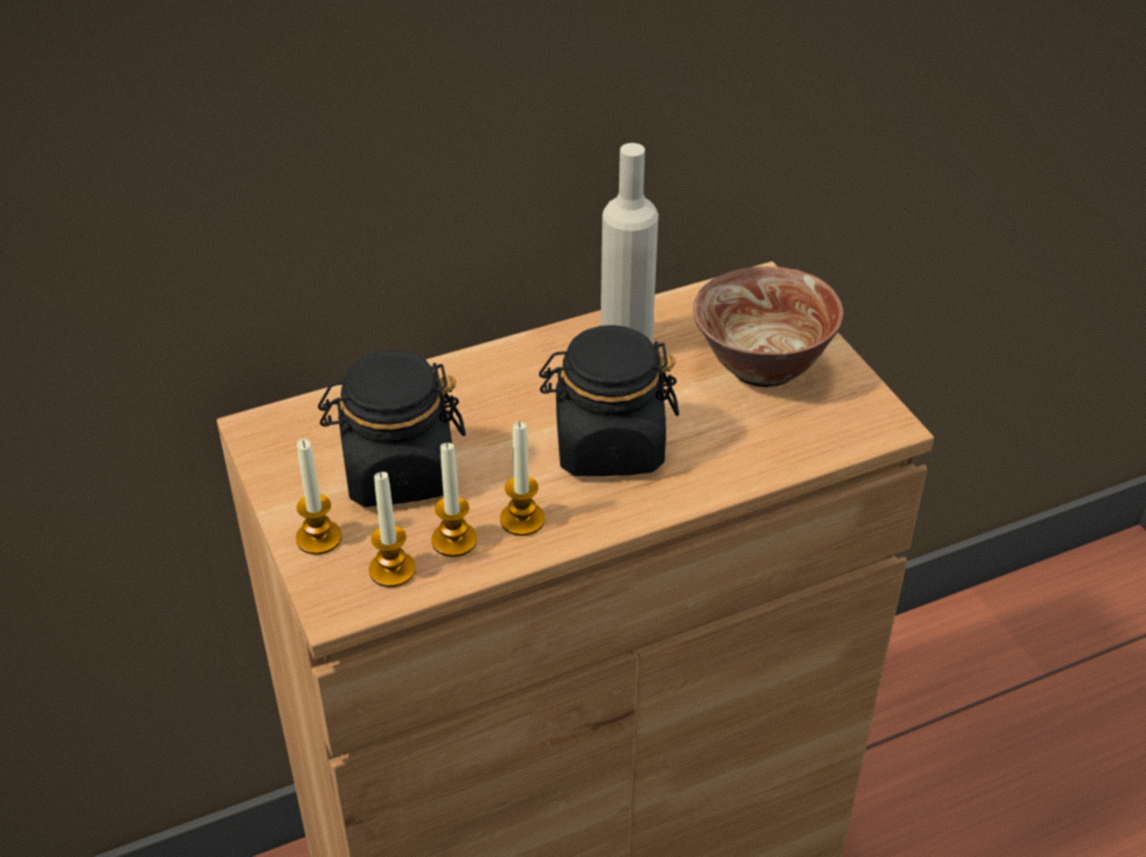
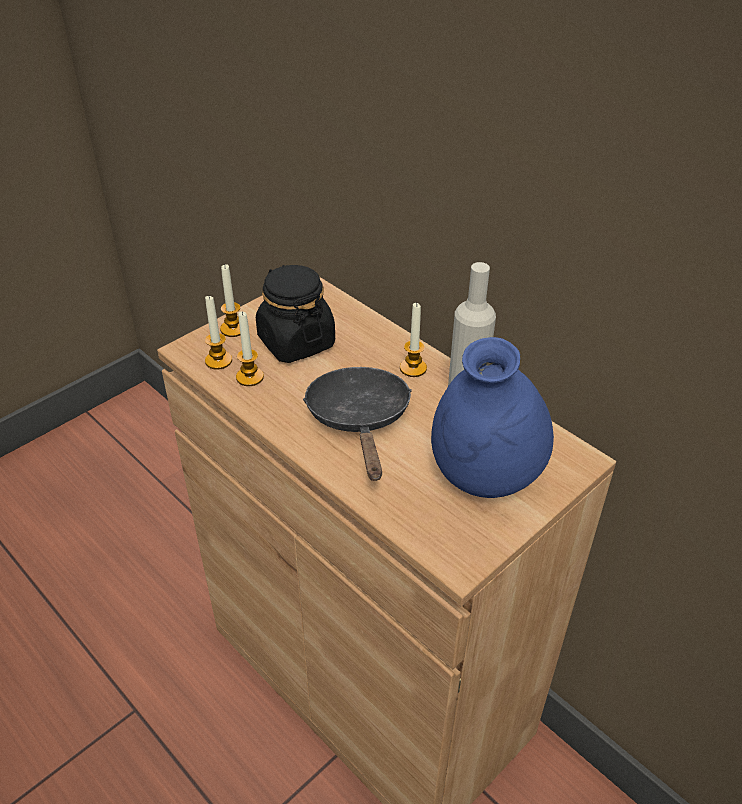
camera: 70 degrees right, 0 degrees up
(522, 520) = (277, 399): candle -> candle (413, 368)
(608, 446) = (360, 420): black jar -> black frying pan
(762, 366) = (484, 478): bowl -> blue vase

